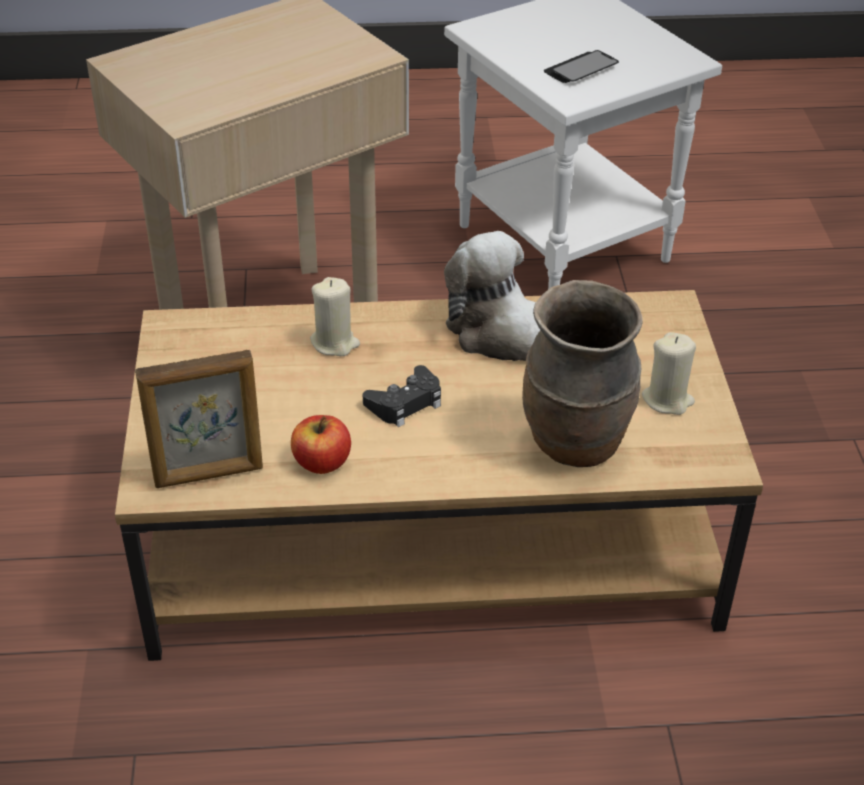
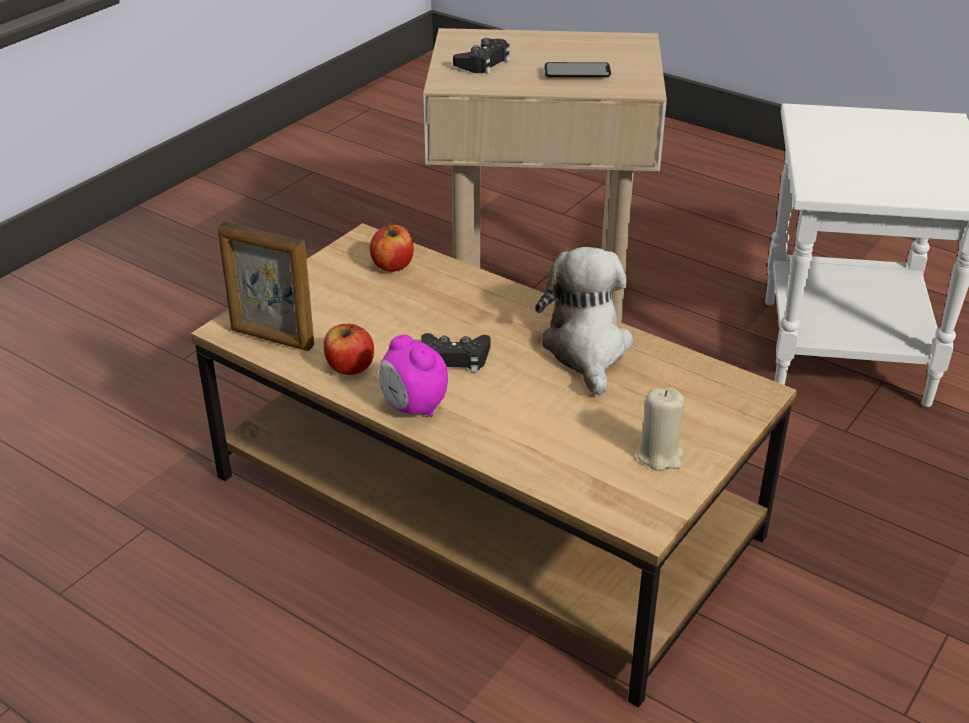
camera: 40 degrees right, 5 degrees down
(190, 82) = (483, 63): none -> black game controller
(232, 340) = (393, 265): none -> apple
(335, 343) = (458, 298): beige candle -> none
(427, 469) = (413, 407): none -> alarm clock
(576, 445) = (541, 448): brown vase -> none
(580, 69) = (857, 170): phone -> phone (577, 72)

